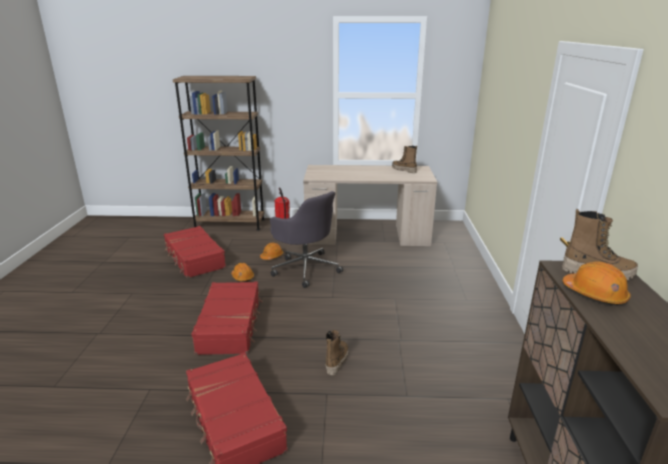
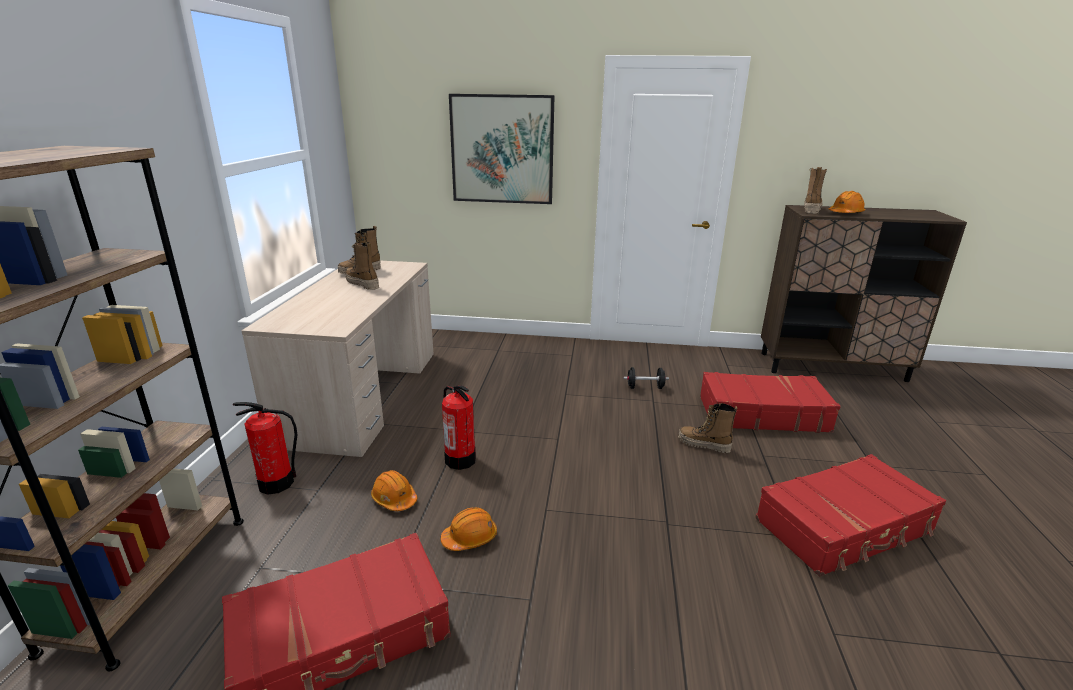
camera: 85 degrees left, 0 degrees up
(230, 325) = (639, 544): red suitcase -> red suitcase (762, 414)
(305, 268) = (460, 459): grey office chair -> fire extinguisher
(381, 173) = (362, 284): none -> boot
(424, 337) = (645, 387): none -> black dumbbell
(511, 116) = (502, 149): none -> picture

